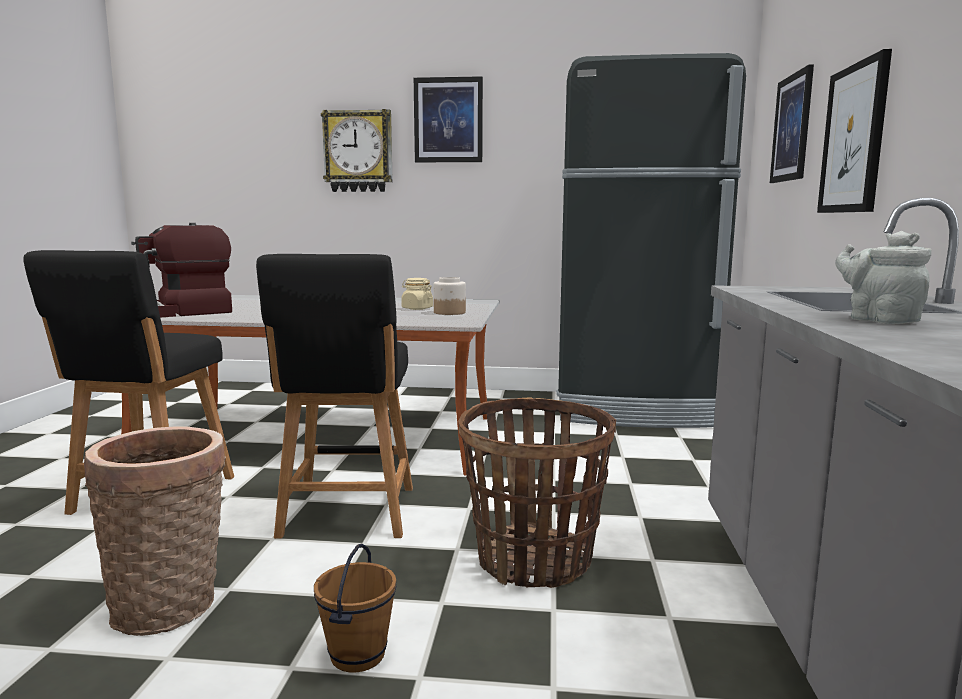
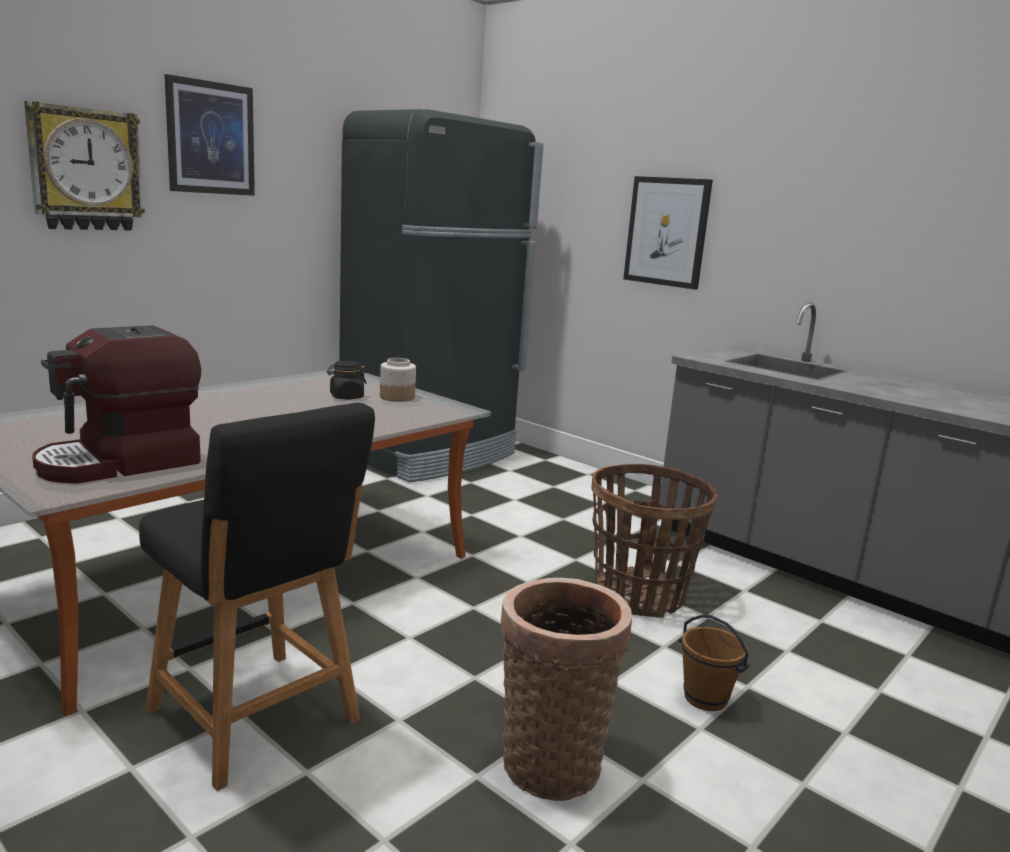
camera: 55 degrees left, 5 degrees up
(183, 312) = (122, 463): coffee machine -> coffee machine turned 45 degrees clockwise
(347, 515) = (471, 630): black stool -> none
(417, 308) = (346, 397): beige jar -> black jar
(792, 128) = (563, 198): picture -> none
(878, 320) = (862, 385): grey teapot -> none

